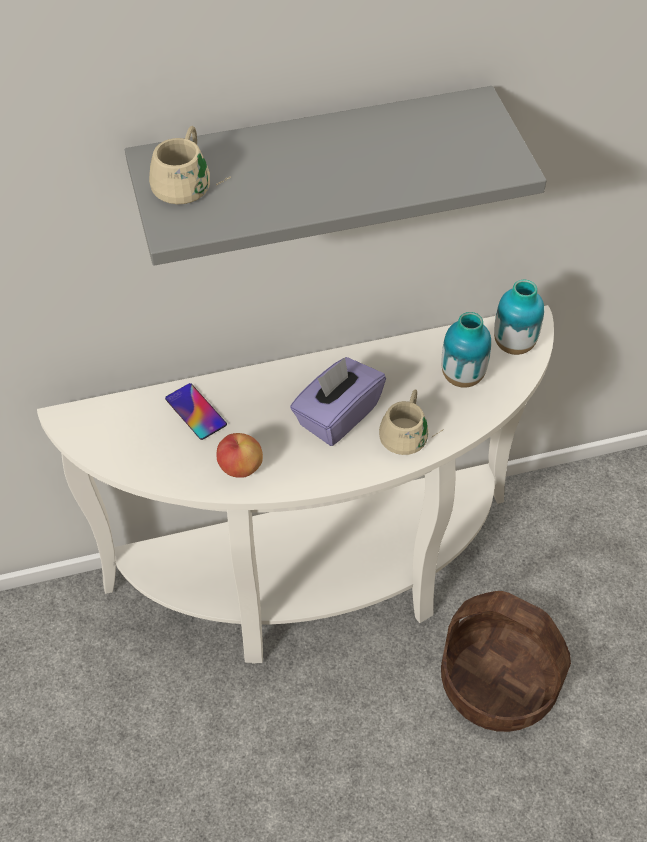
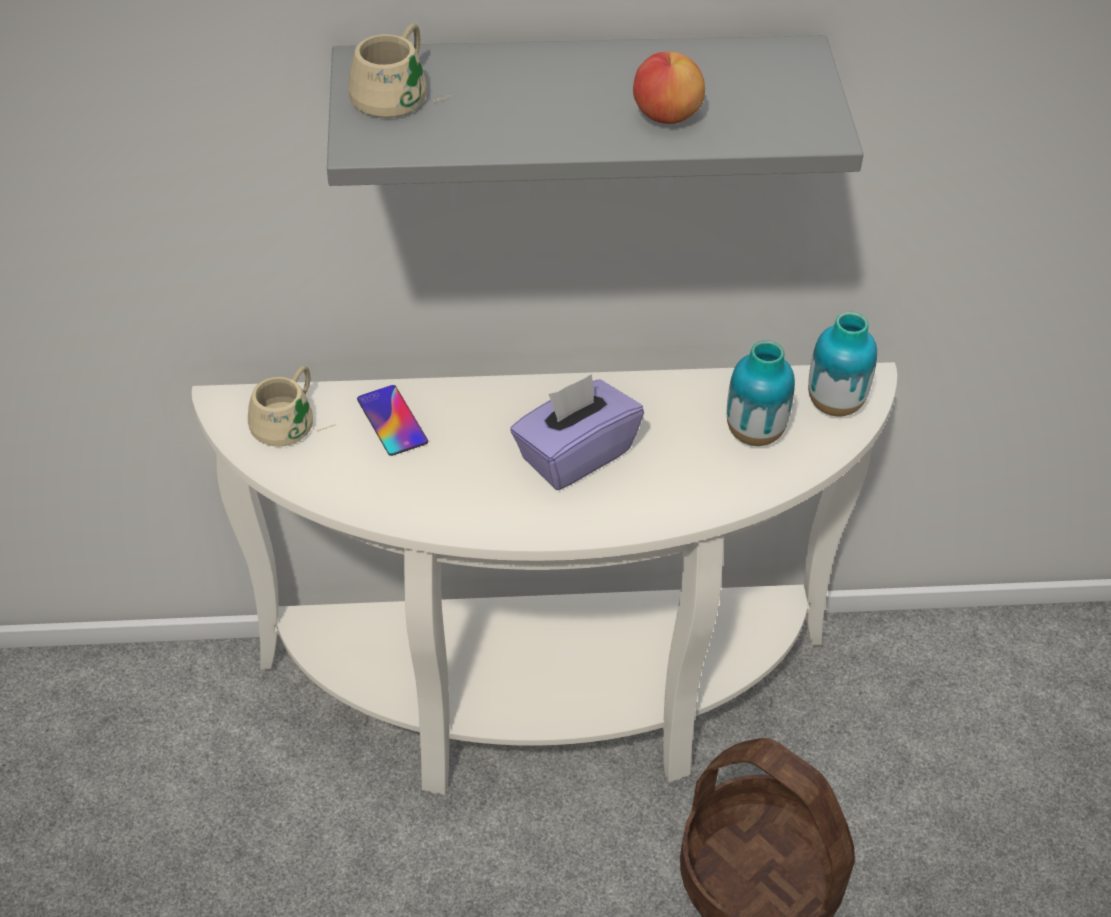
camera: 10 degrees right, 5 degrees down
(240, 467) = (431, 497): apple -> apple (665, 116)
(410, 432) = (667, 491): beige mug -> beige mug (293, 422)

